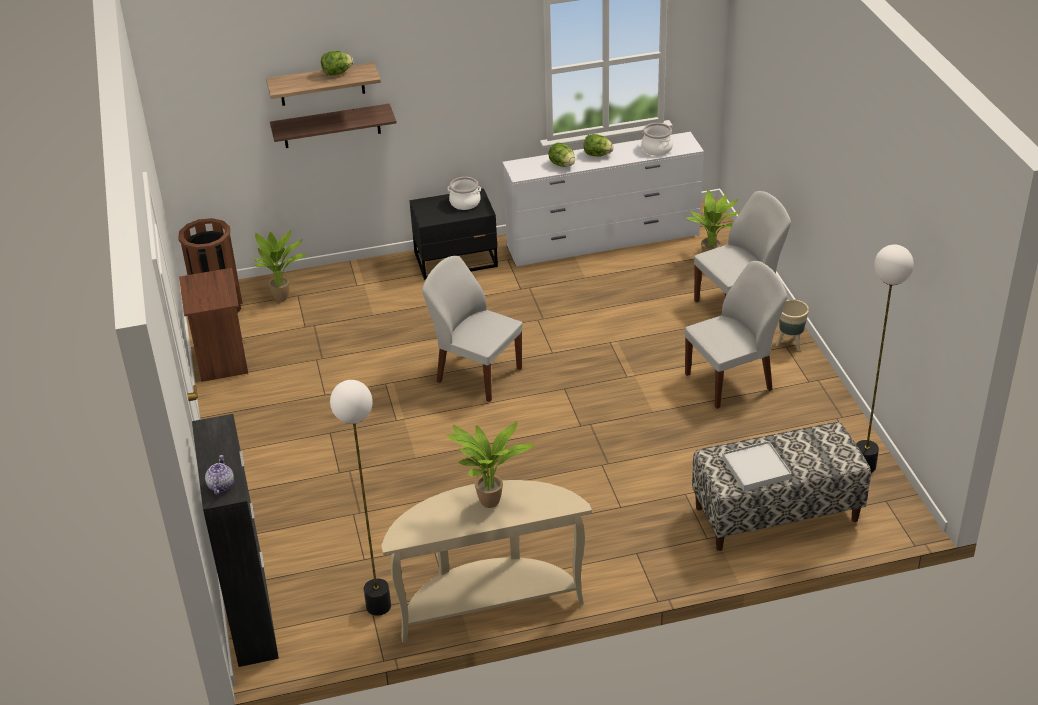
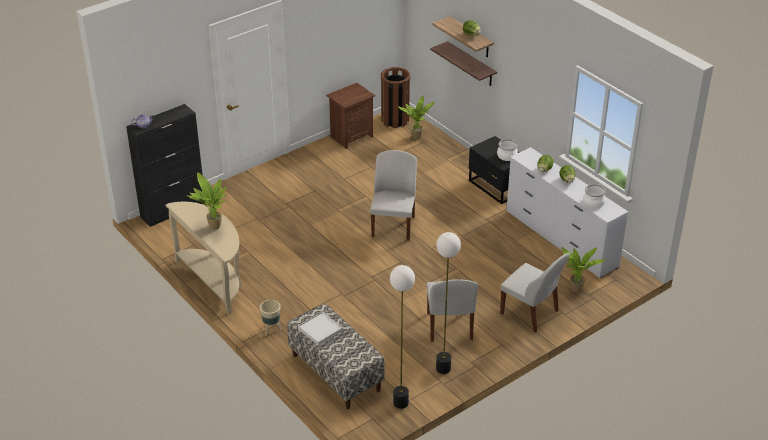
camera: 65 degrees right, 0 degrees up
(379, 606) = (196, 246): floor lamp -> floor lamp (443, 368)
(730, 381) = (449, 327): white chair -> white chair turned 45 degrees clockwise
(789, 344) = (505, 345): beige planter -> beige planter (271, 329)

